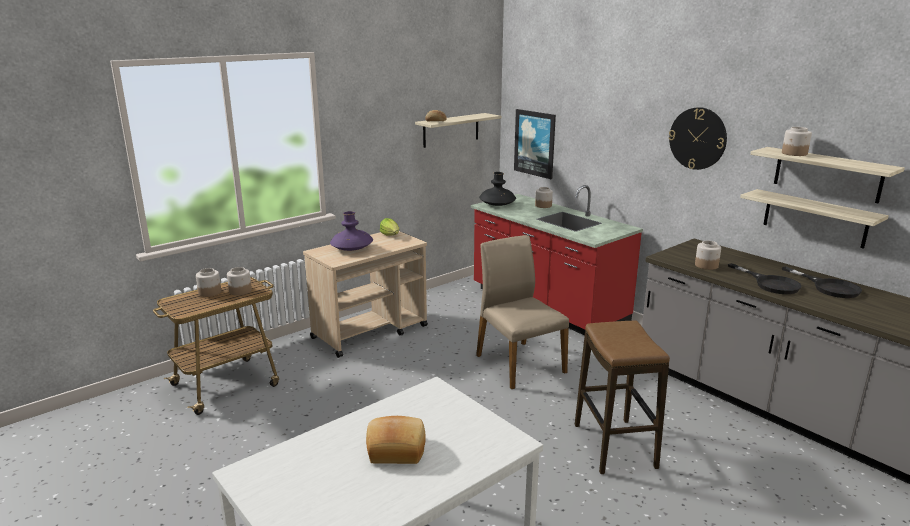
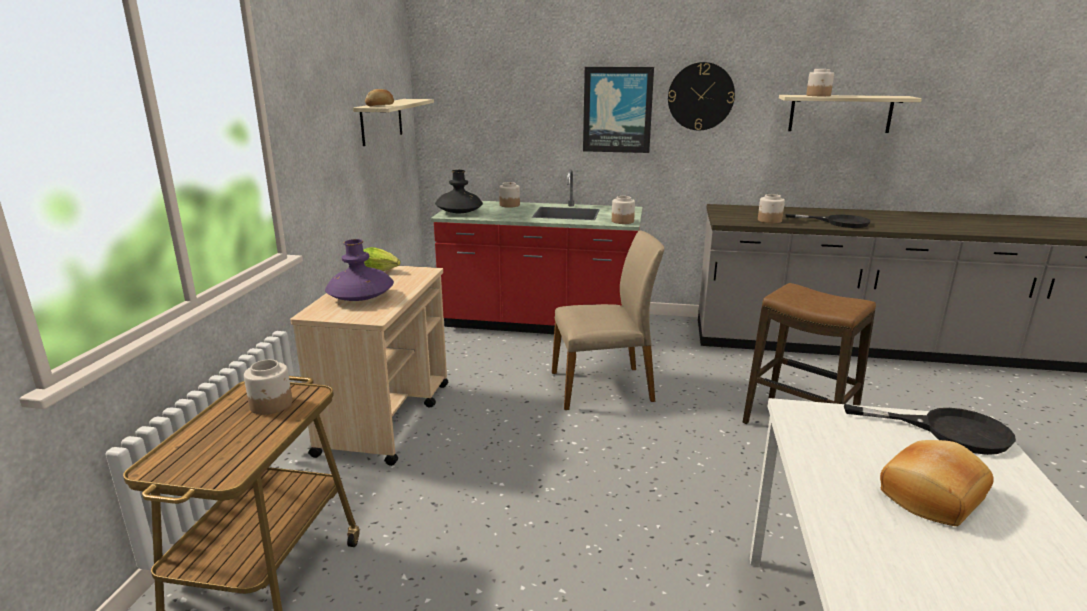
camera: 40 degrees left, 0 degrees up
(209, 292) = (217, 425): jar -> jar (622, 221)
(518, 363) = (603, 387): beige chair -> beige chair turned 150 degrees clockwise
(535, 143) = (475, 132): picture -> picture (617, 110)
(814, 218) = (830, 158): shelf -> none
(829, 287) = (872, 216): black frying pan -> black frying pan (948, 431)

